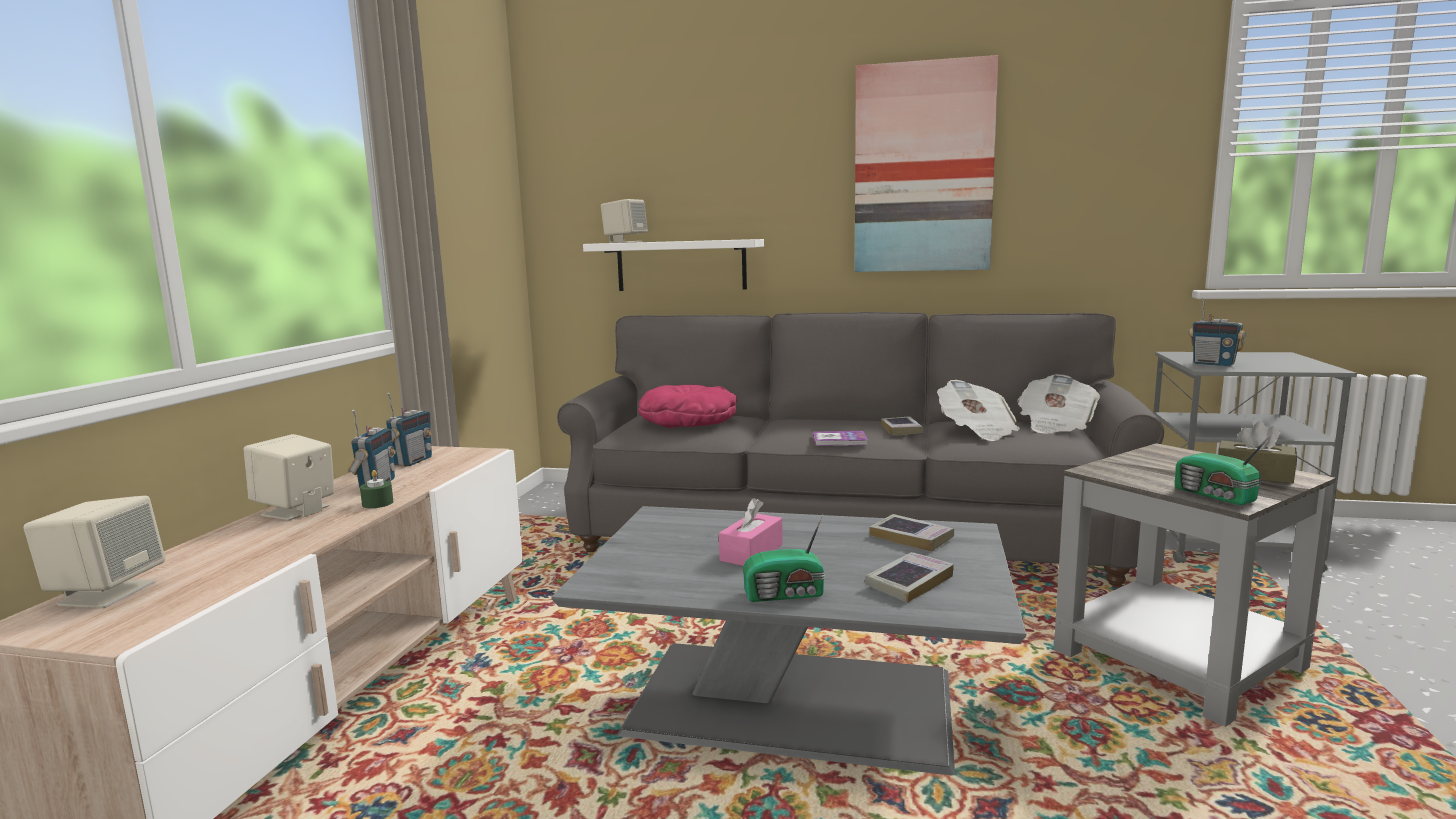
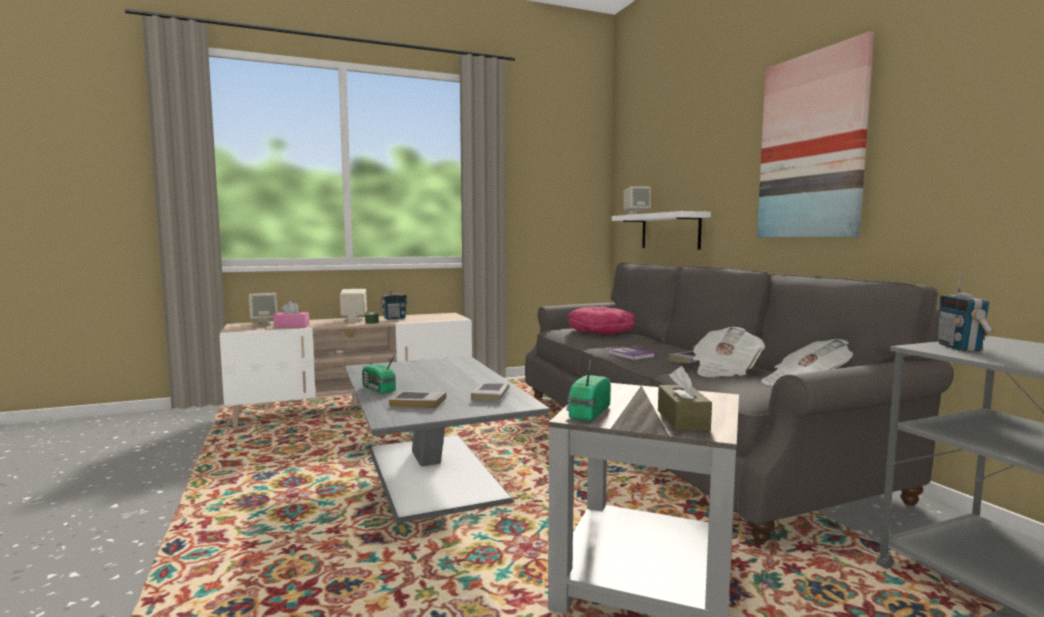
camera: 55 degrees right, 5 degrees down
(412, 461) = (431, 316): radio -> none
(751, 552) = (427, 377): pink tissue box -> pink tissue box (292, 326)

